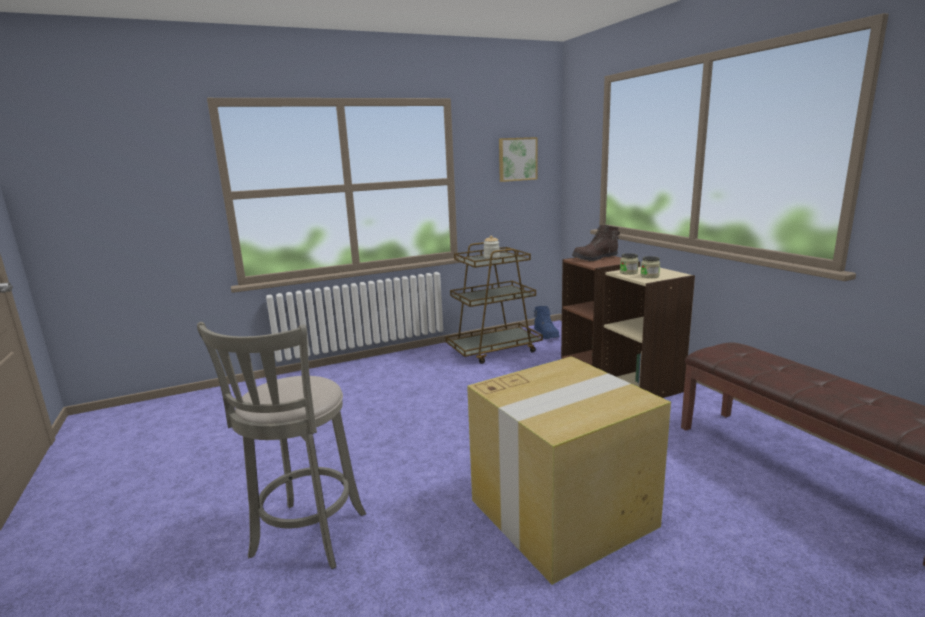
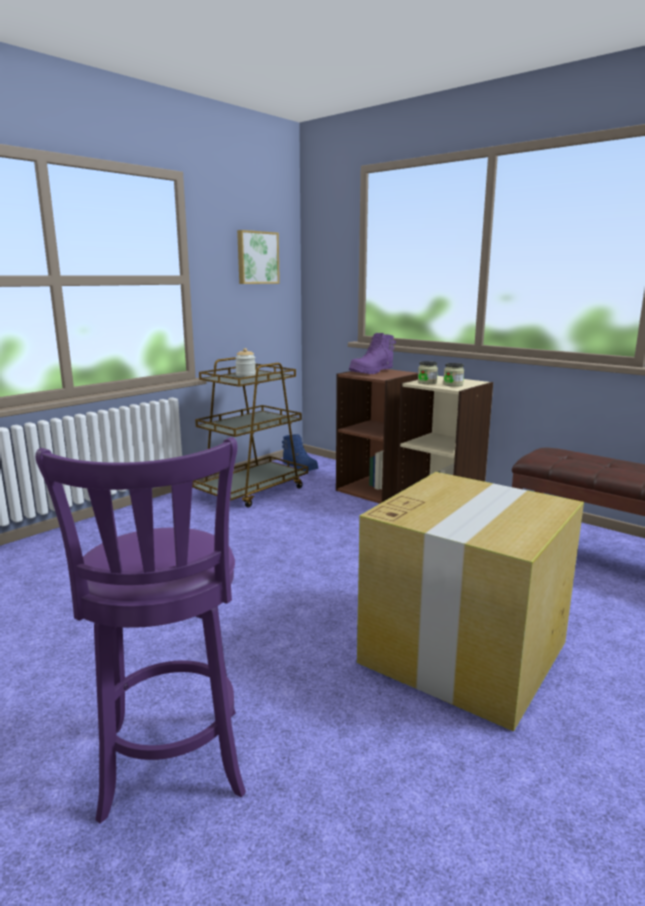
camera: 25 degrees left, 0 degrees up
(306, 538) = (172, 768): grey stool -> purple stool
(595, 258) = (372, 372): brown boot -> purple boot

